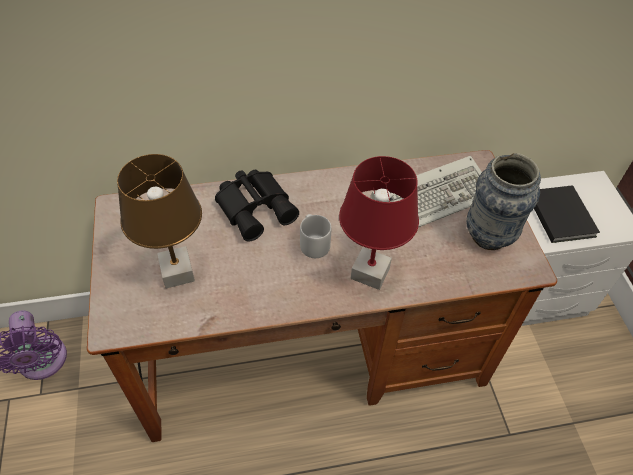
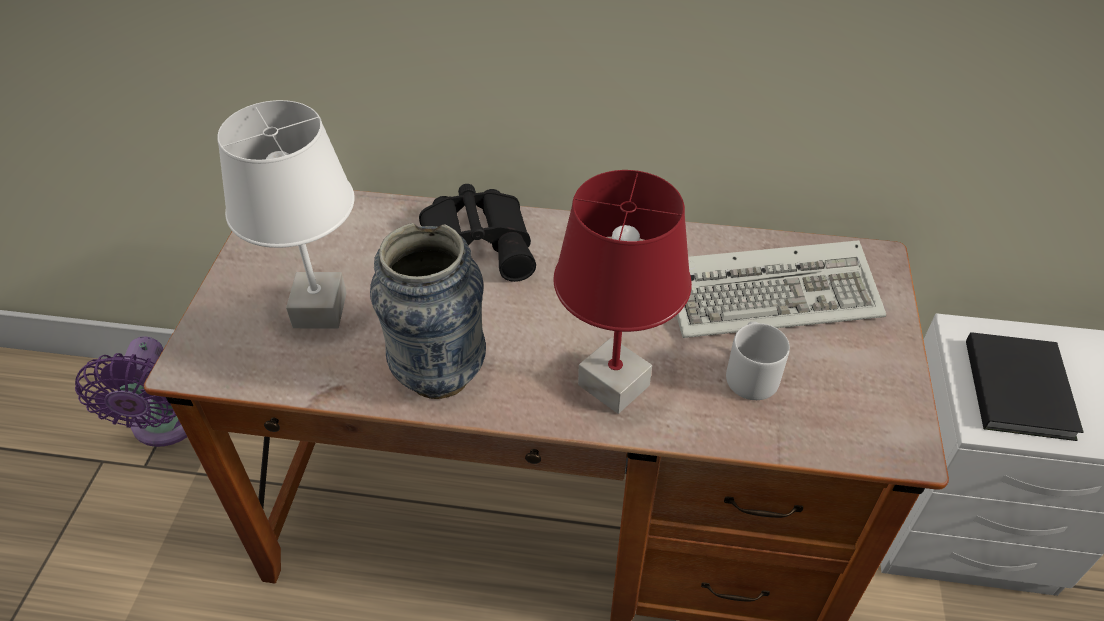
camera: 20 degrees right, 5 degrees down
(177, 272) = (319, 309): brown table lamp -> white table lamp
(313, 243) = (543, 318): grey mug -> grey mug (750, 374)
(488, 236) = (846, 377): vase -> vase (439, 374)

